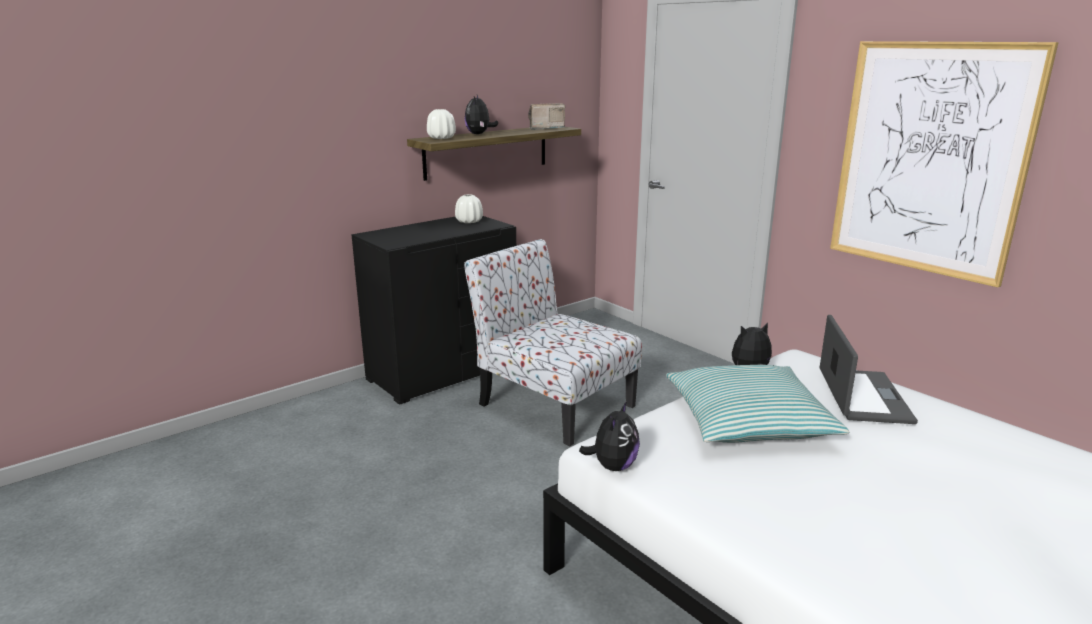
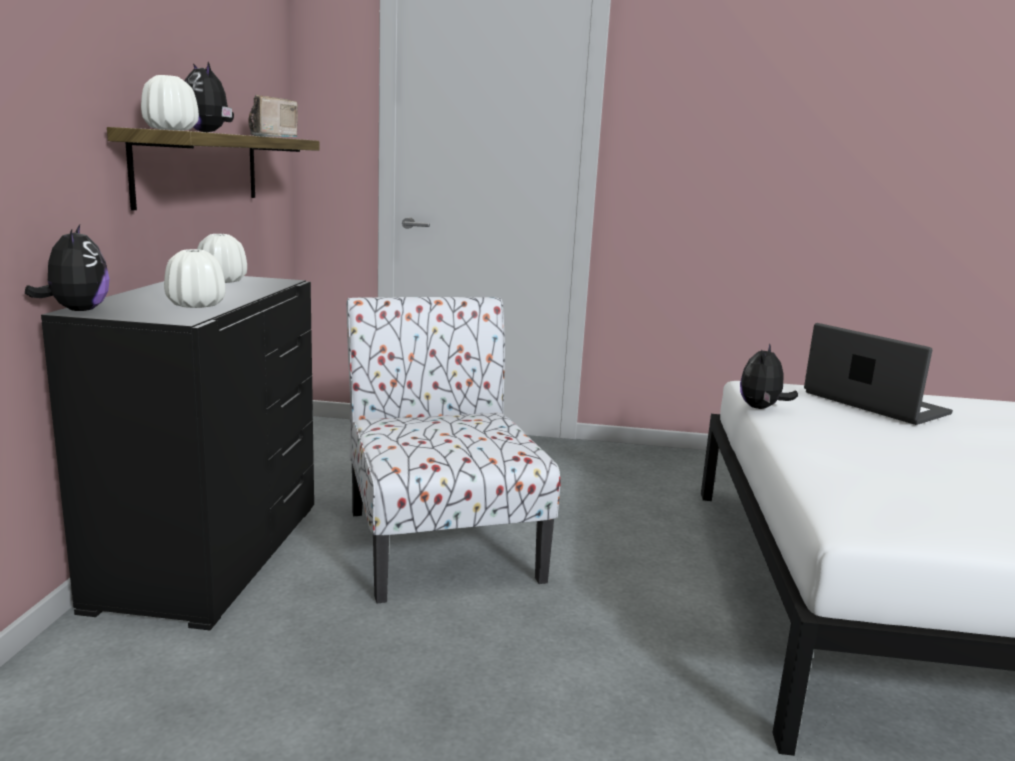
camera: 45 degrees left, 5 degrees down
(417, 237) = (196, 305): none -> white vase
(553, 404) = (440, 542): chair -> chair turned 75 degrees clockwise
(613, 466) = (912, 539): plush toy -> plush toy (76, 311)
(748, 420) = (868, 450): pillow -> none
(929, 159) = (778, 163): picture -> none

